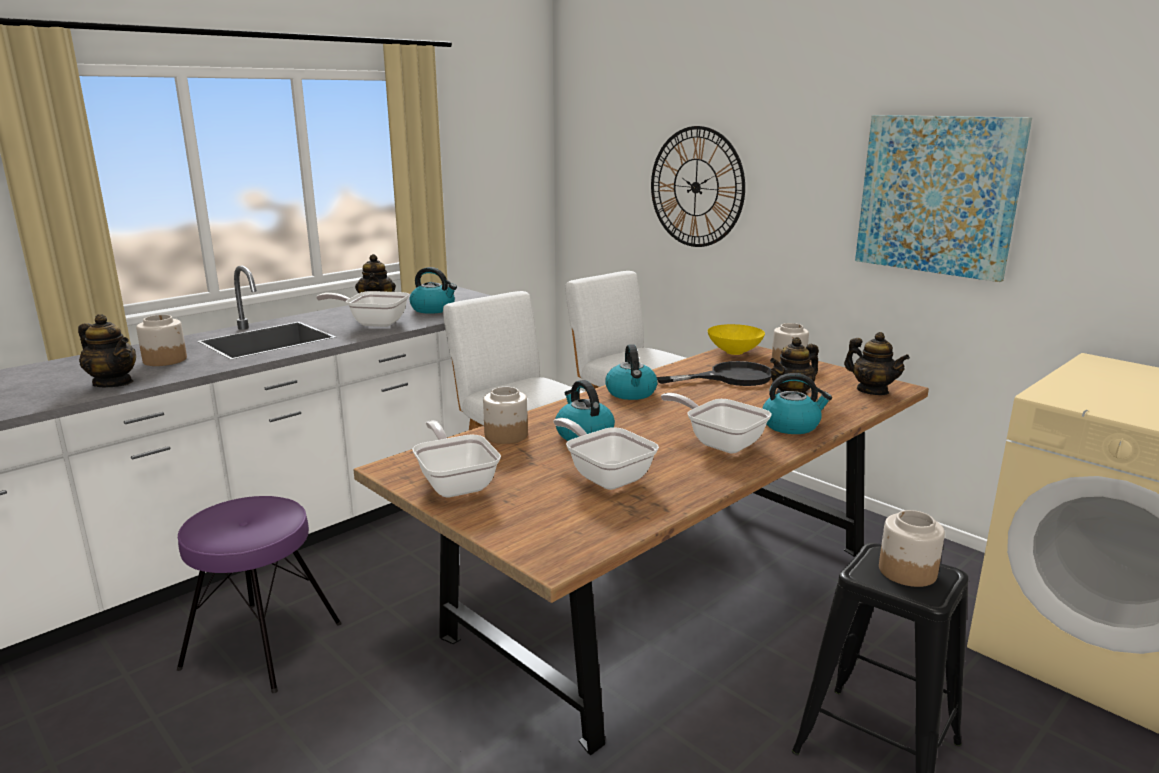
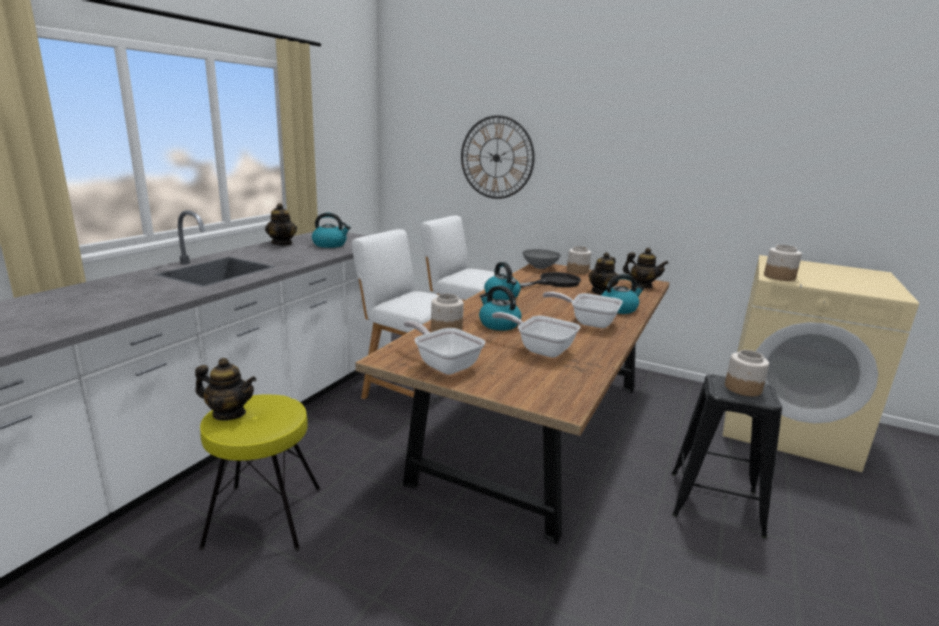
camera: 20 degrees left, 0 degrees up
(113, 383) = (112, 310): teapot -> teapot (229, 413)
(165, 360) = (141, 290): jar -> jar (778, 277)
(262, 645) = (264, 516): purple stool -> yellow stool
(373, 323) = (294, 255): frying pan -> none
(735, 352) = (540, 267): yellow bowl -> grey bowl
(937, 195) = (669, 162): picture -> none

